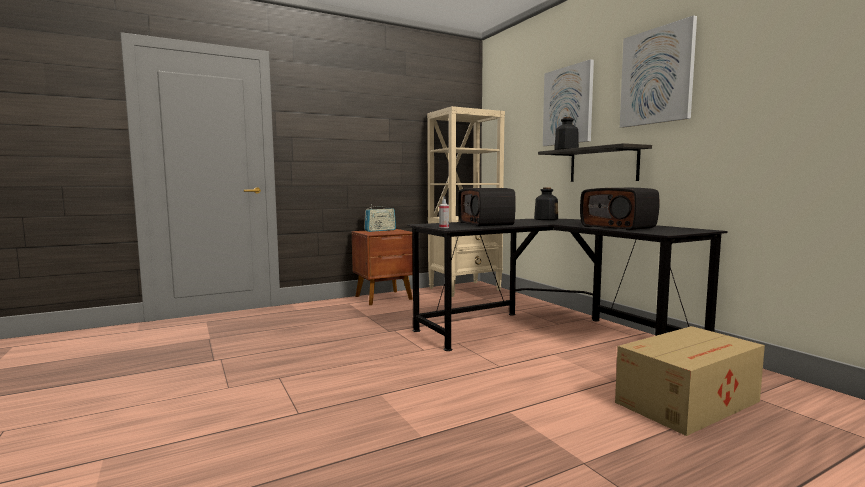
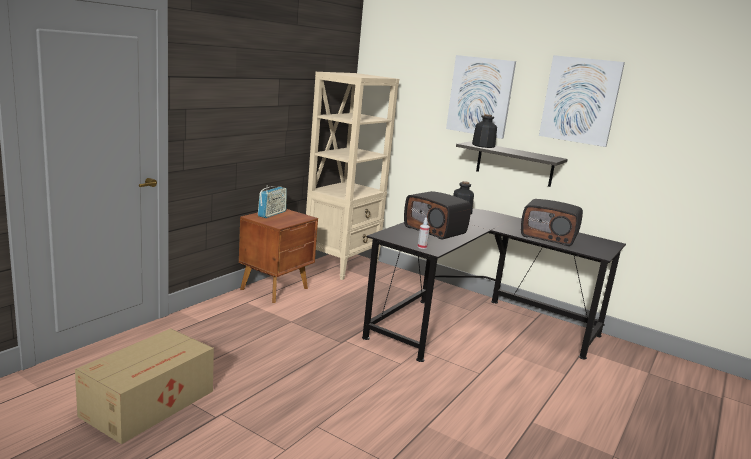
camera: 30 degrees left, 10 degrees up
(689, 402) = (622, 386): cardboard box -> cardboard box (150, 403)

